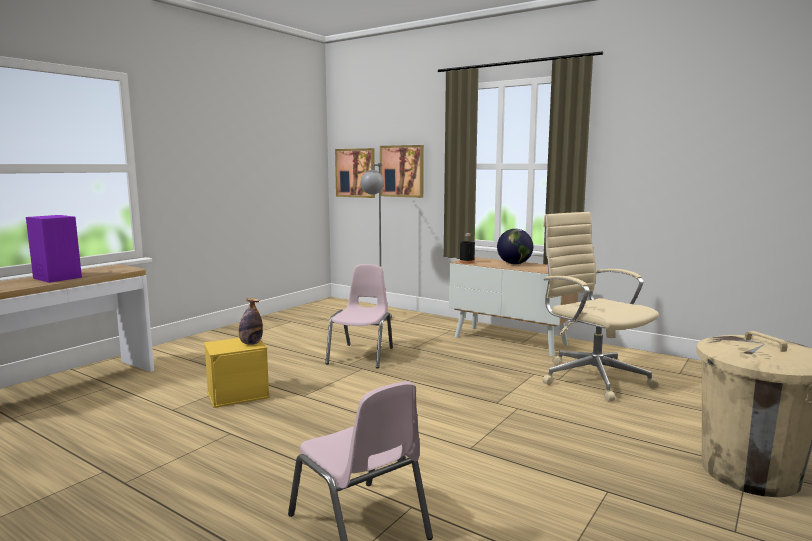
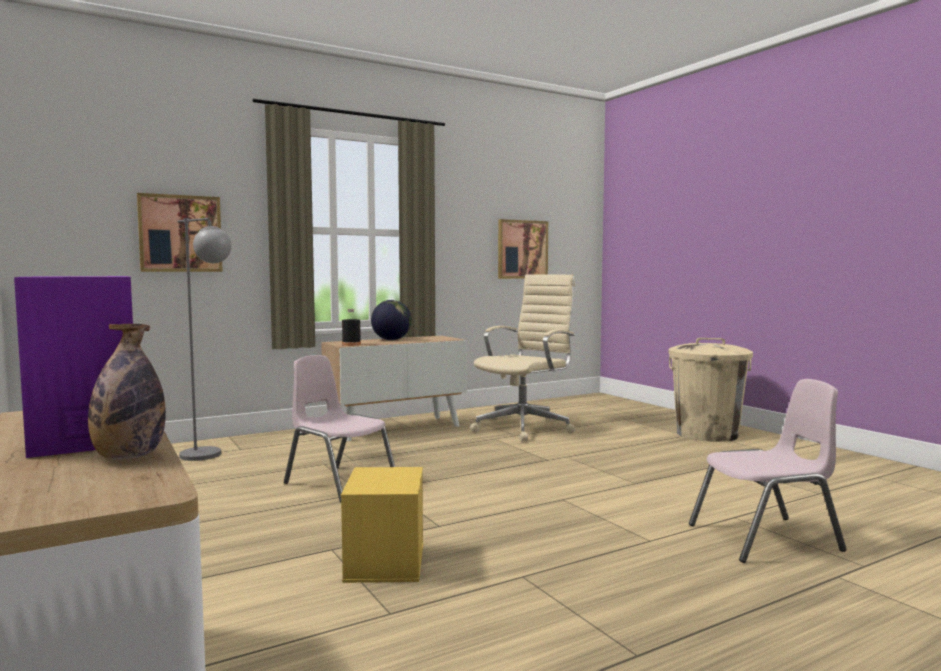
camera: 65 degrees left, 5 degrees down
(251, 343) = (394, 471): bottle -> bottle (128, 457)
(355, 173) = (76, 234): picture -> picture (522, 249)
(592, 378) = (525, 428): beige office chair -> beige office chair turned 135 degrees clockwise

